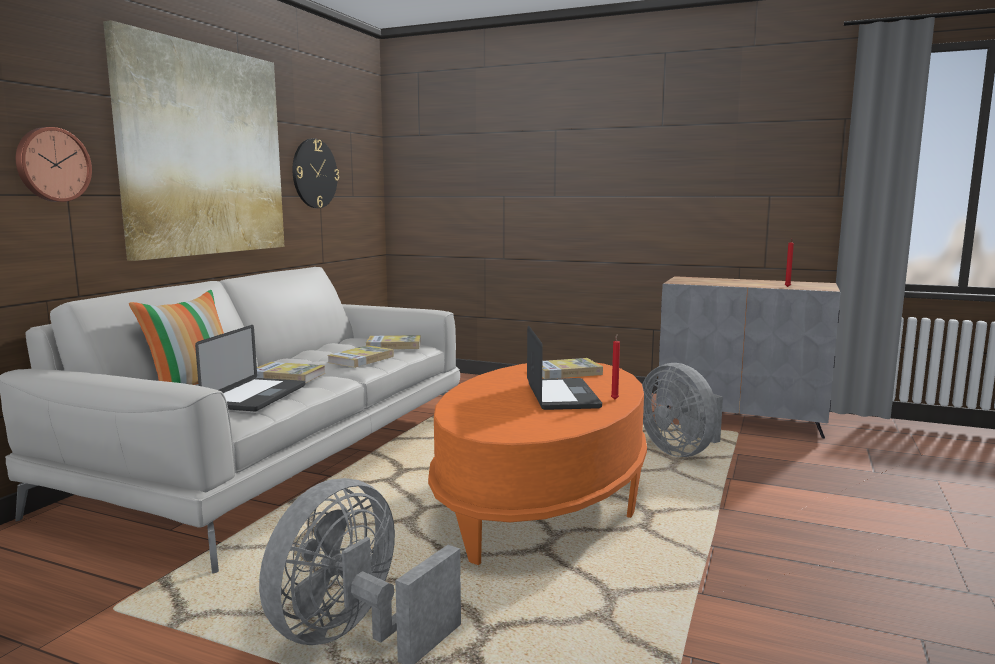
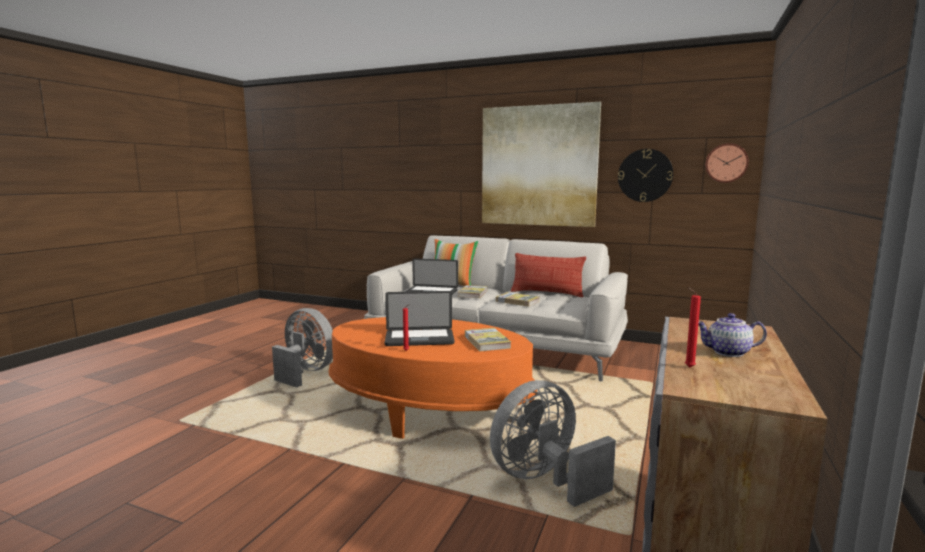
camera: 90 degrees right, 0 degrees up
(52, 164) = (454, 177): wall clock -> wall clock (726, 163)
(315, 348) = (547, 293): none -> pillow
(394, 345) = (562, 304): book -> none
(748, 282) = (728, 352): none -> teapot

